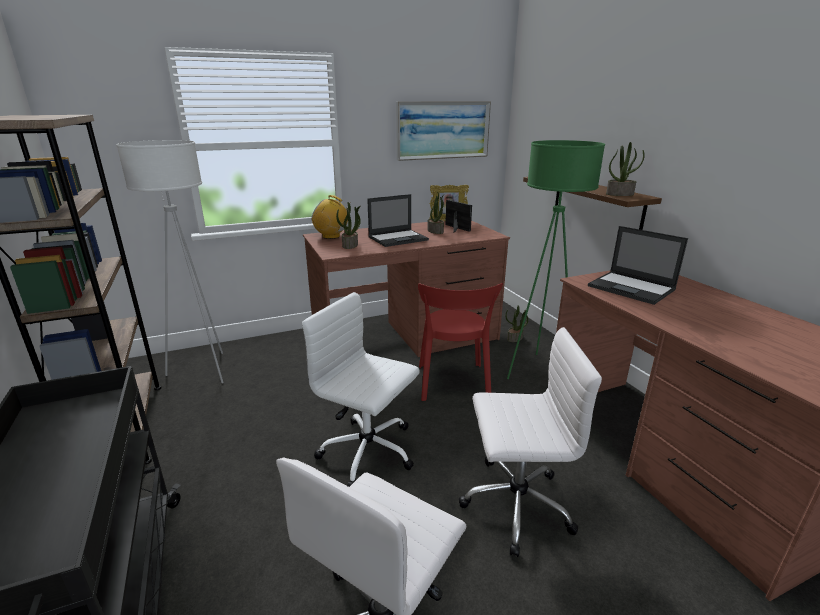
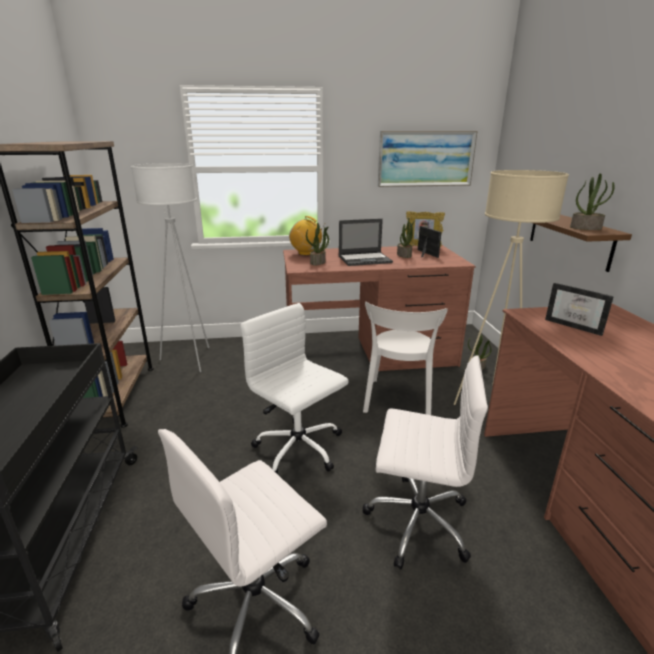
camera: 15 degrees right, 0 degrees up
(453, 384) = (398, 401): red chair -> white chair
(538, 371) = (488, 402): green floor lamp -> beige floor lamp
(632, 288) = (576, 326): laptop -> picture frame

